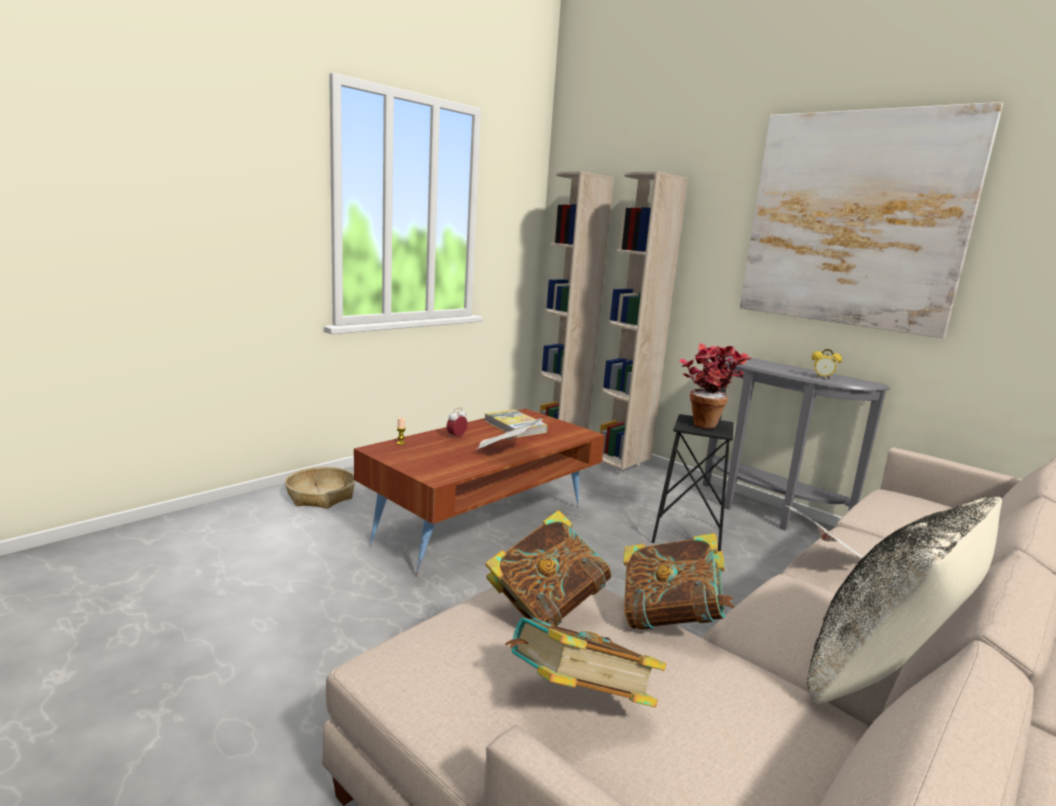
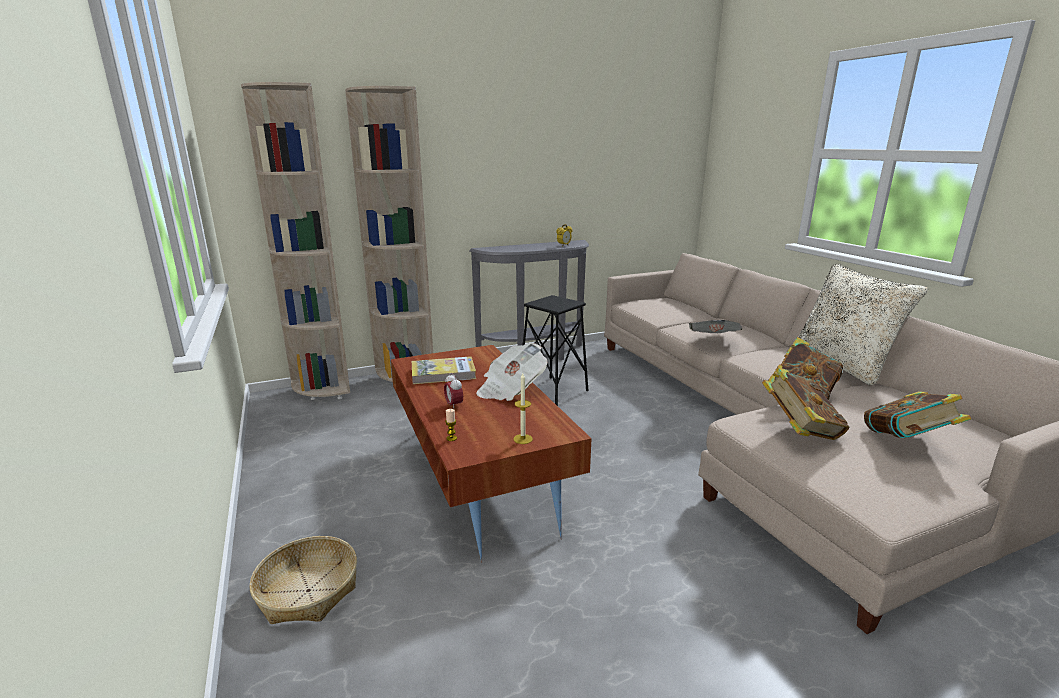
camera: 65 degrees left, 5 degrees up
(414, 464) = (523, 439): none -> candle
(704, 423) = (552, 302): potted plant -> none
(854, 220) = (544, 127): picture -> none

